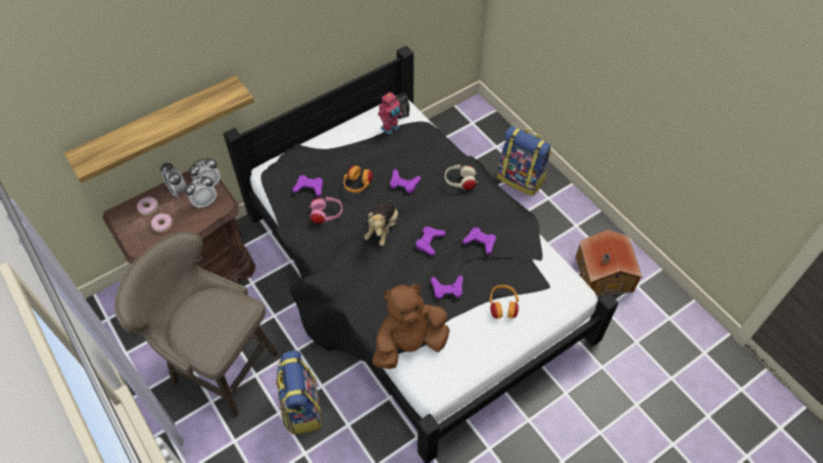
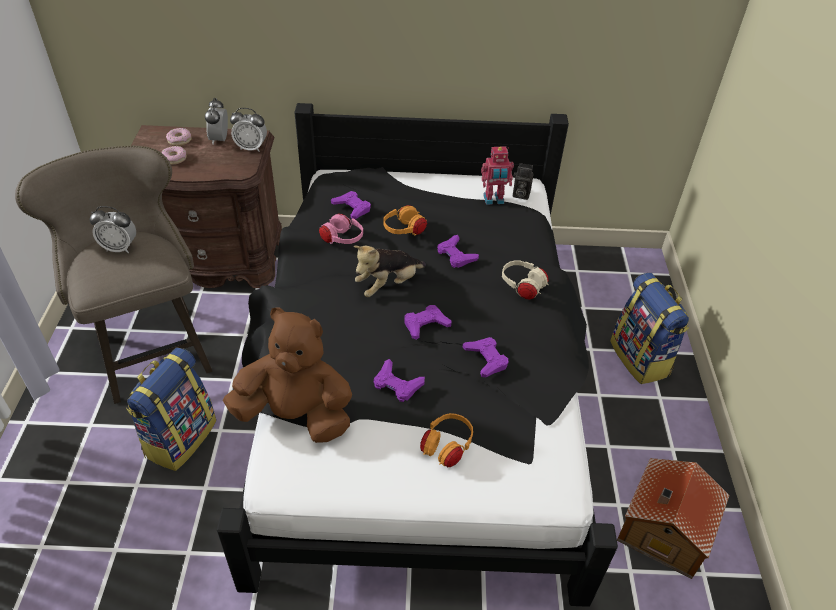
camera: 35 degrees right, 10 degrees down
(159, 127) = (225, 54): shelf -> none
(204, 202) = (231, 160): alarm clock -> alarm clock (120, 248)

